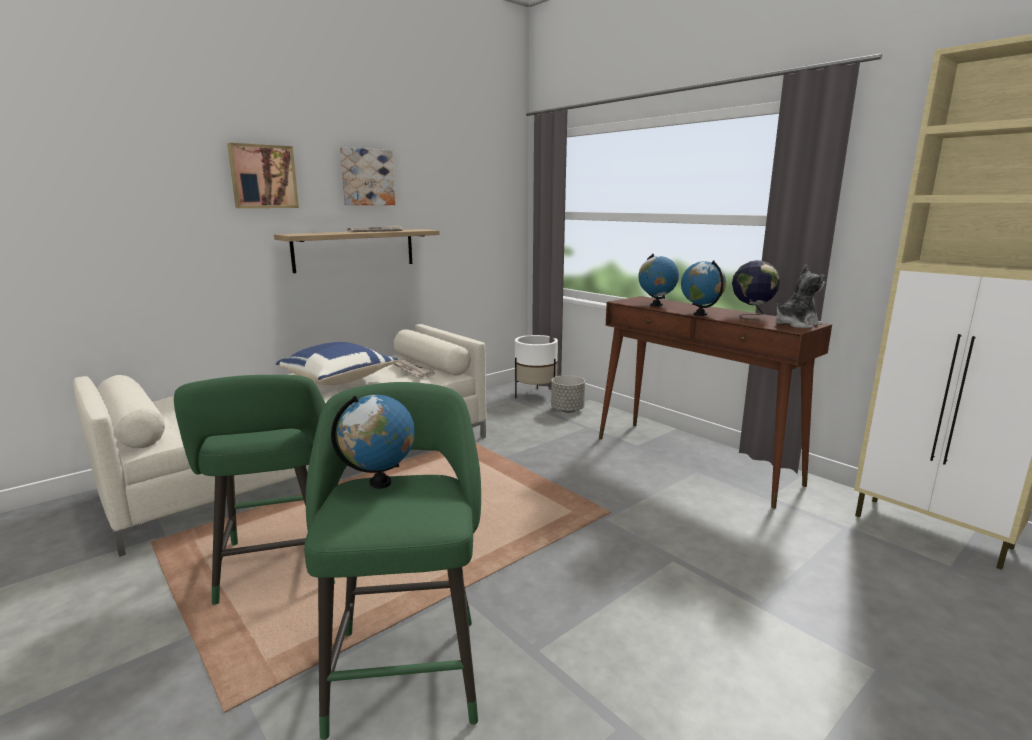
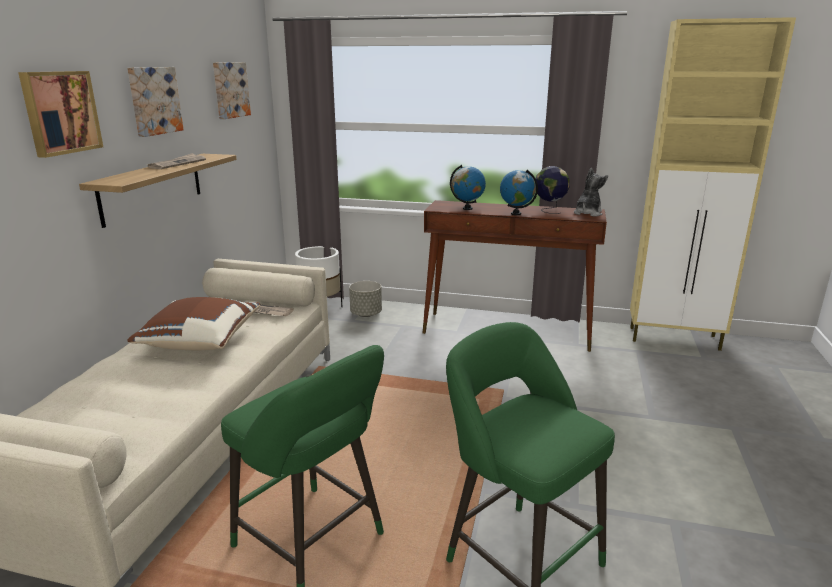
camera: 35 degrees left, 5 degrees up
(338, 380) = (200, 341): blue pillow -> brown pillow
(380, 483) = (506, 416): globe -> none
(466, 176) = (230, 90): none -> picture

